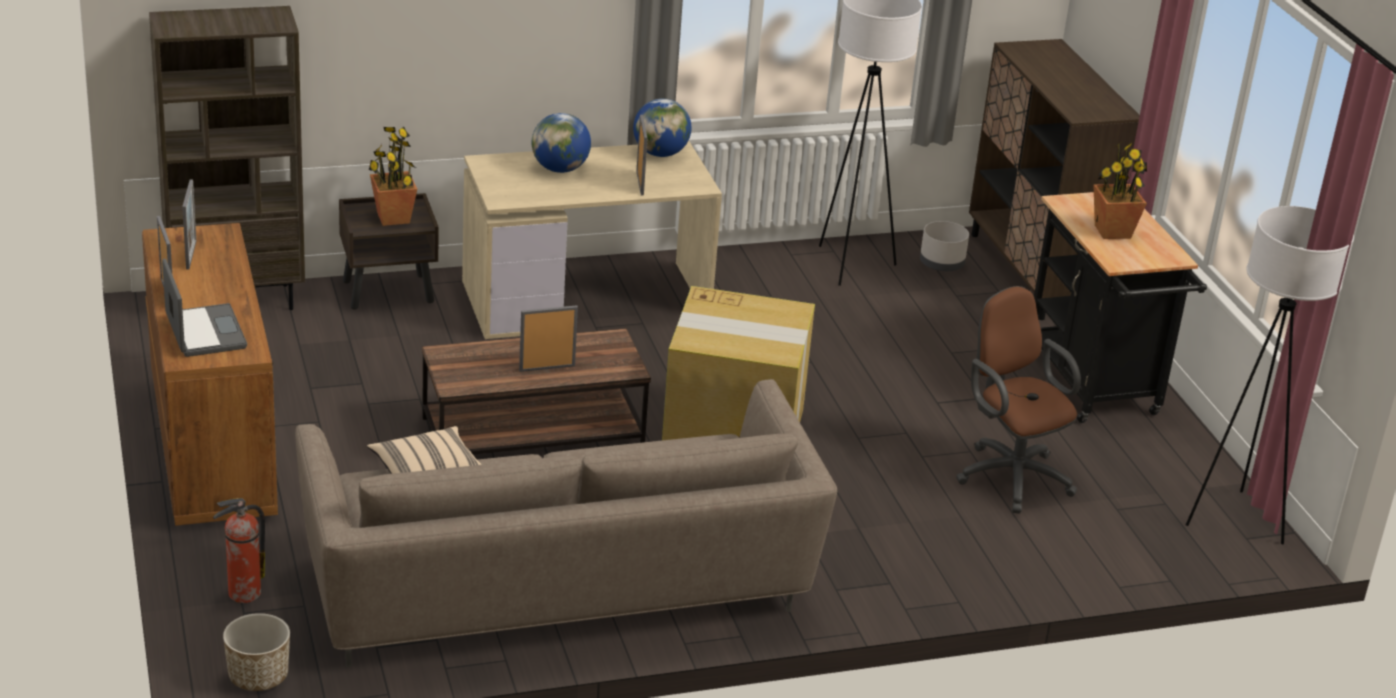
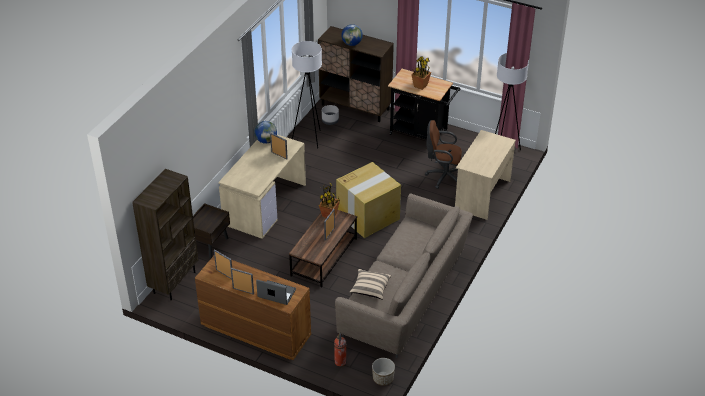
camera: 45 degrees left, 10 degrees up
(393, 218) = (210, 218): potted plant -> potted plant (329, 215)
(560, 169) = (251, 167): globe -> globe (351, 44)
(1040, 554) = (481, 195): none -> beige desk

